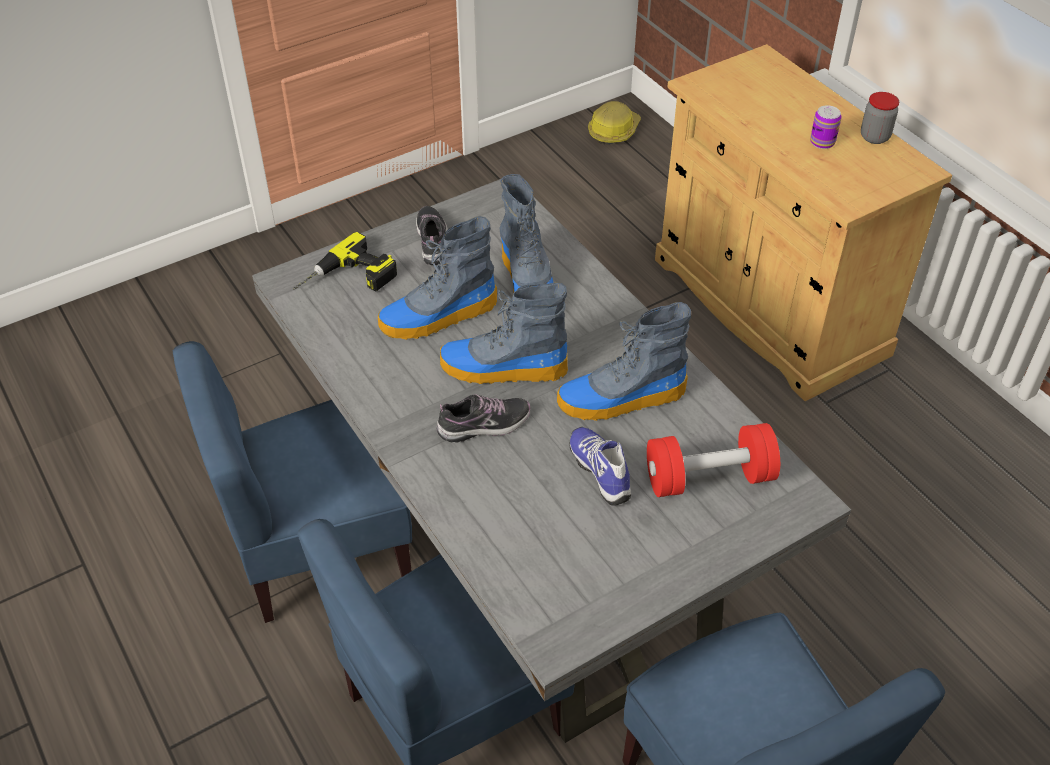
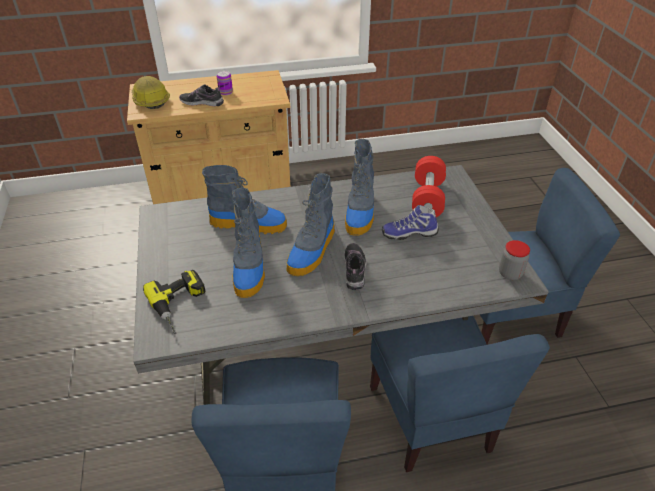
camera: 70 degrees left, 5 degrees down
(432, 240) = (174, 254): shoe -> shoe (202, 103)
(613, 131) = (36, 214): hard hat -> hard hat (150, 100)
(874, 137) = (235, 79): jar -> jar (510, 273)

